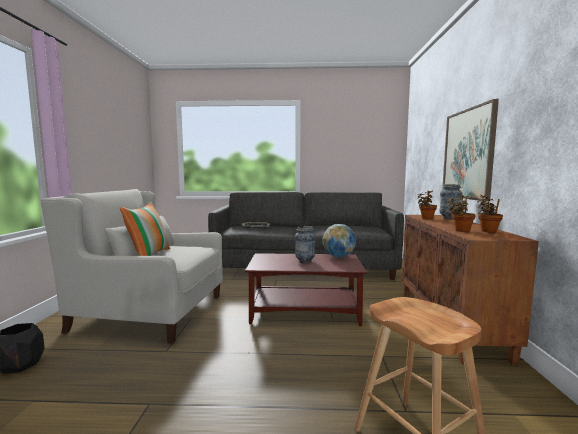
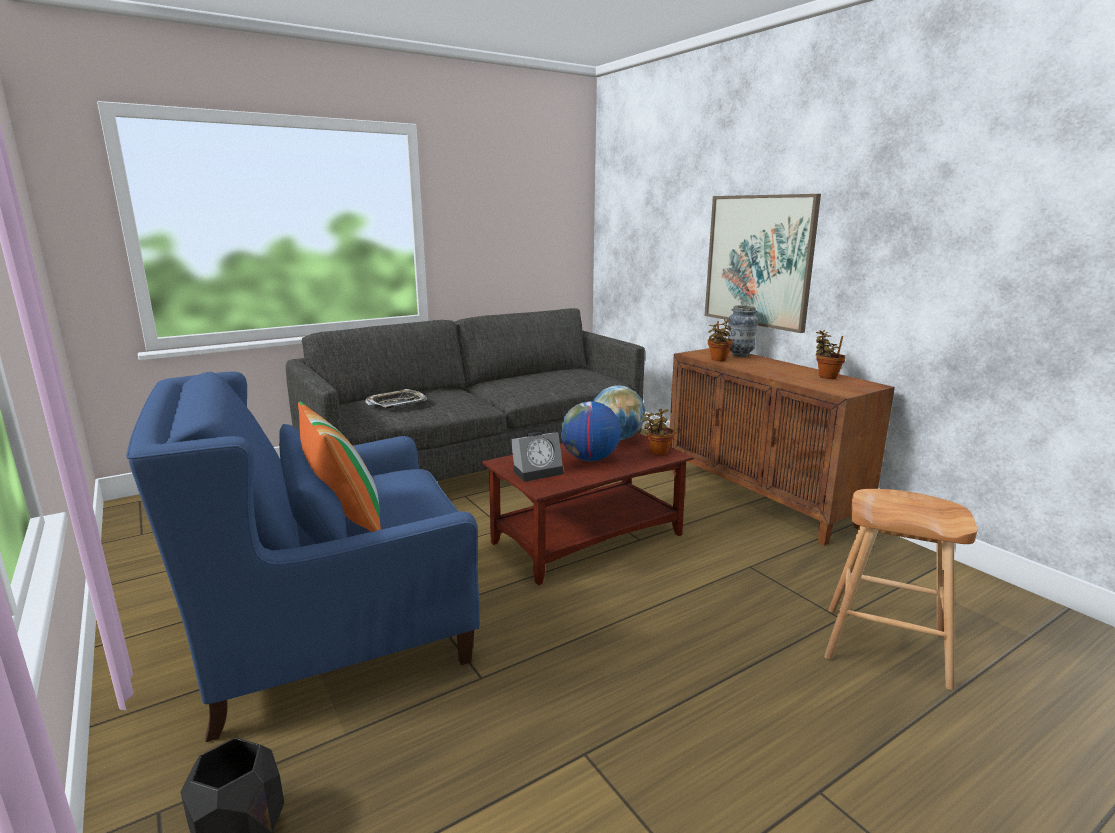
camera: 35 degrees left, 10 degrees up
(151, 313) = (334, 629): white armchair -> blue armchair
(269, 261) = (538, 471): none -> alarm clock
(305, 261) = (590, 459): vase -> globe
(460, 230) = (803, 381): potted plant -> potted plant (658, 452)

